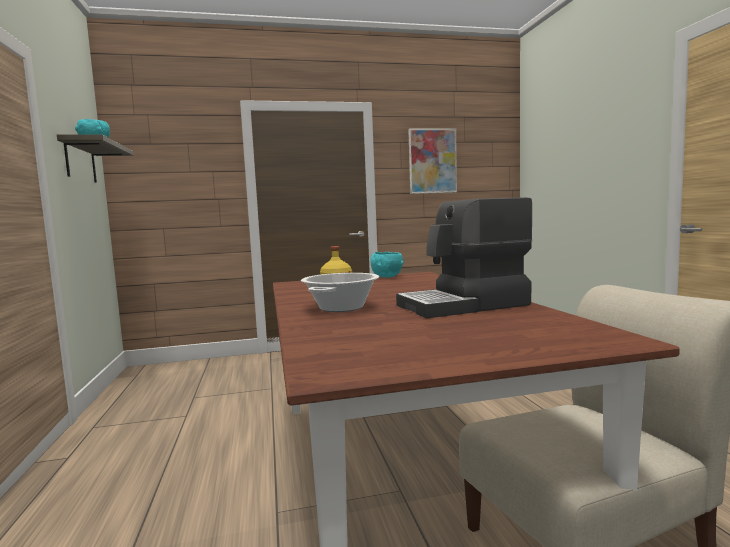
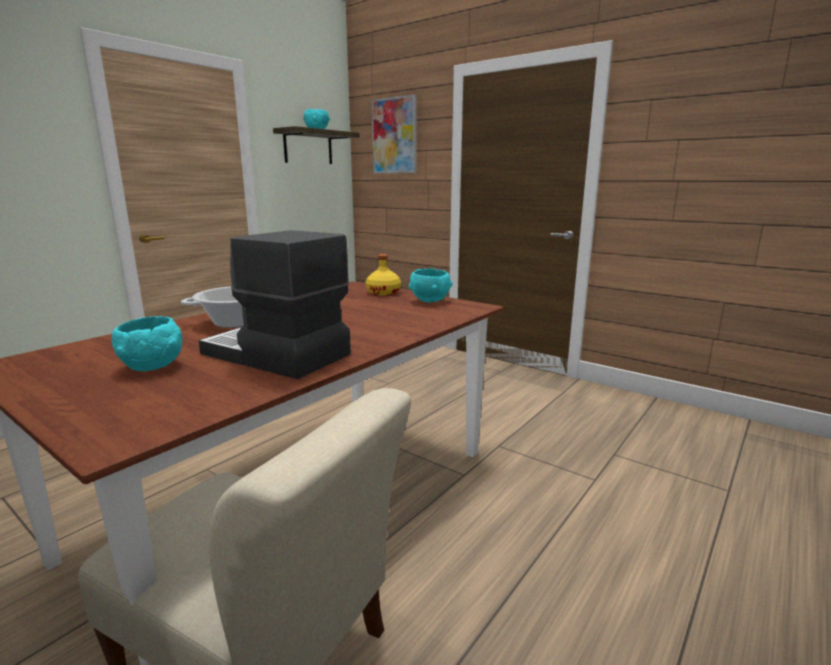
camera: 50 degrees right, 10 degrees up
(432, 161) = (703, 128): picture -> picture (394, 136)
(442, 329) = (153, 367): none -> turquoise bowl

